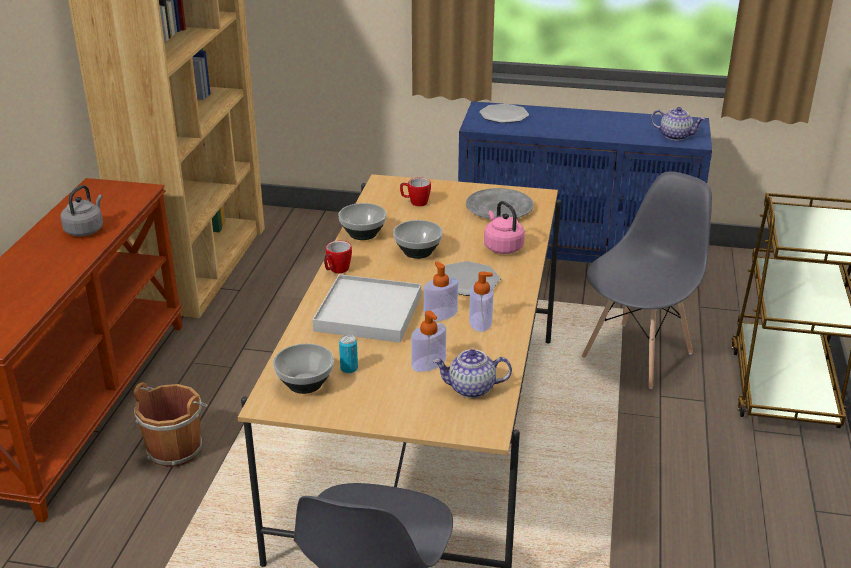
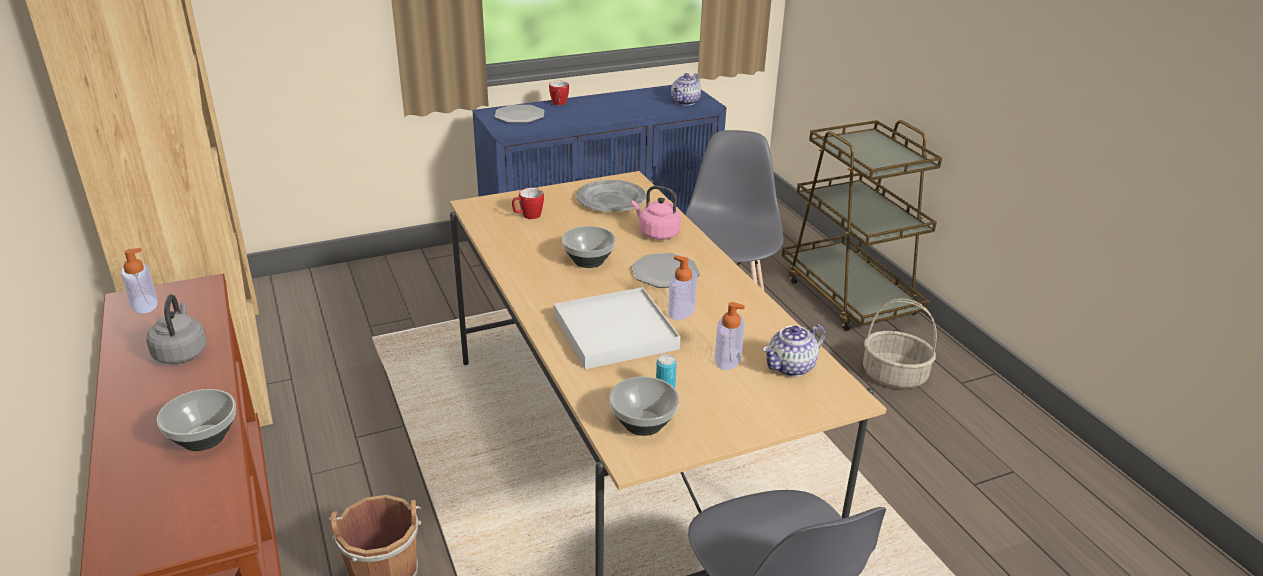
camera: 35 degrees left, 0 degrees up
(336, 270) = (533, 303): mug -> mug (559, 104)
(362, 234) = (514, 260): bowl -> bowl (202, 438)
(480, 322) = (723, 305): soap dispenser -> soap dispenser (144, 304)
(675, 136) = (685, 102): teapot -> teapot turned 135 degrees clockwise
(746, 475) = (894, 375): none -> basket

